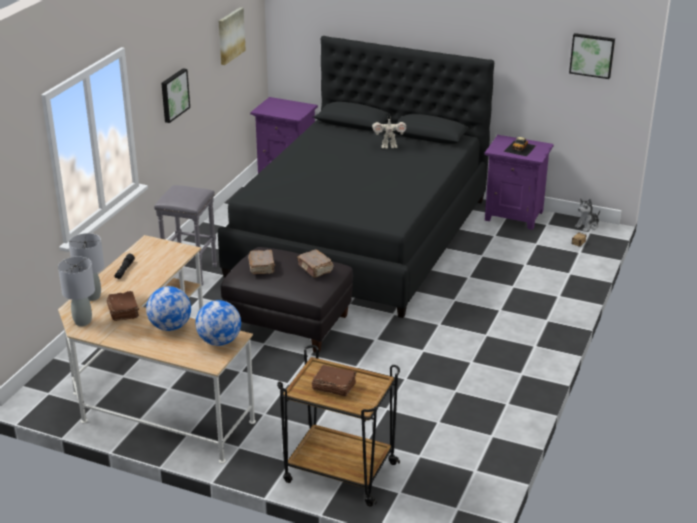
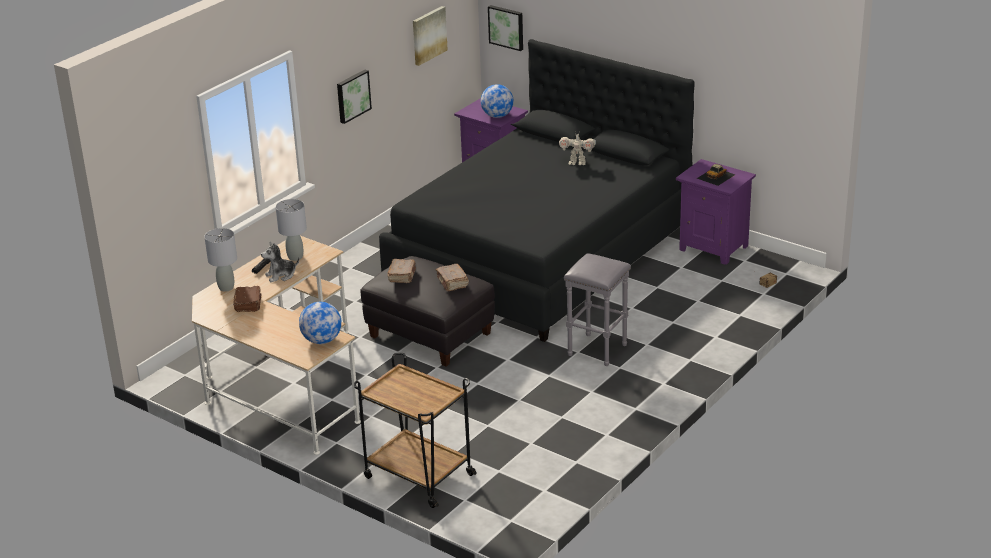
camera: 15 degrees right, 0 degrees up
(83, 322) = (209, 310): grey table lamp -> grey table lamp (295, 257)
(170, 327) = (284, 323): globe -> globe (497, 116)
(191, 273) = (356, 276): grey stool -> grey stool (597, 350)
(333, 387) = (407, 392): brown book -> none
(587, 226) = (788, 266): plush toy -> plush toy (281, 275)
(592, 55) = (790, 84): picture -> picture (506, 27)

